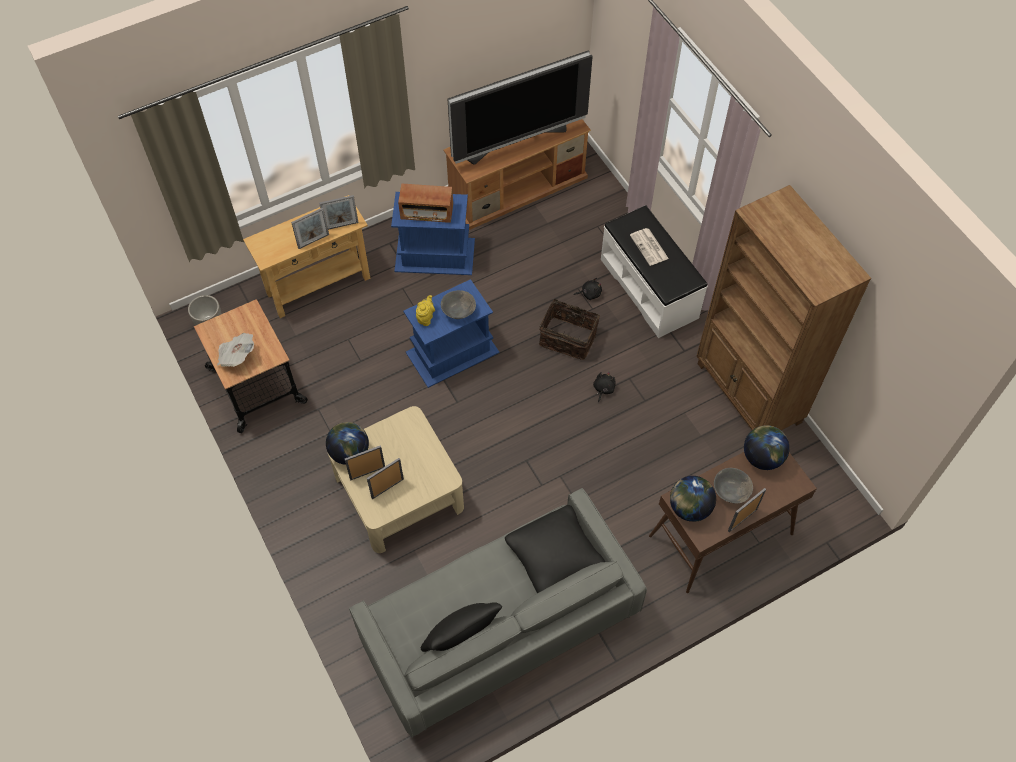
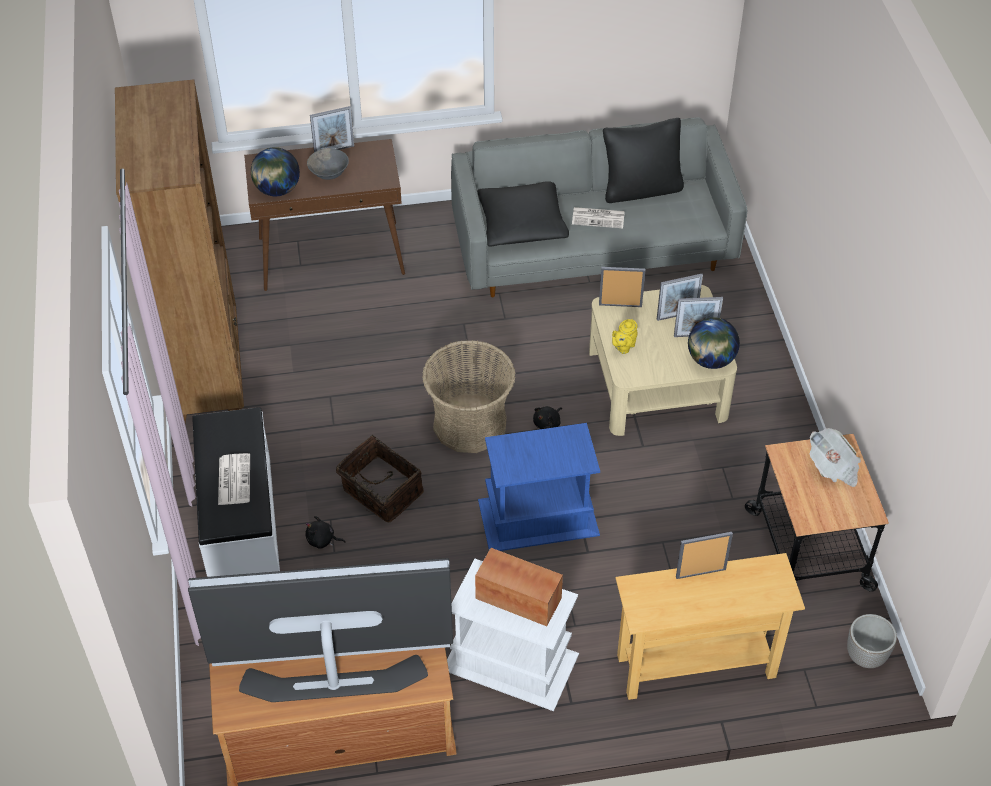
camera: 160 degrees left, 10 degrees down
(341, 225) = (653, 585): picture frame -> picture frame (620, 305)
(425, 317) = (573, 453): yellow teapot -> yellow teapot (623, 347)
(435, 255) = (509, 661): blue side table -> white side table
(458, 311) = (528, 449): grey bowl -> none
(488, 586) = (599, 218): none -> newspaper
(530, 409) = (469, 424): none -> basket
(603, 389) = (371, 422): black plush toy -> black plush toy (548, 423)
(689, 508) = (378, 171): globe -> none

